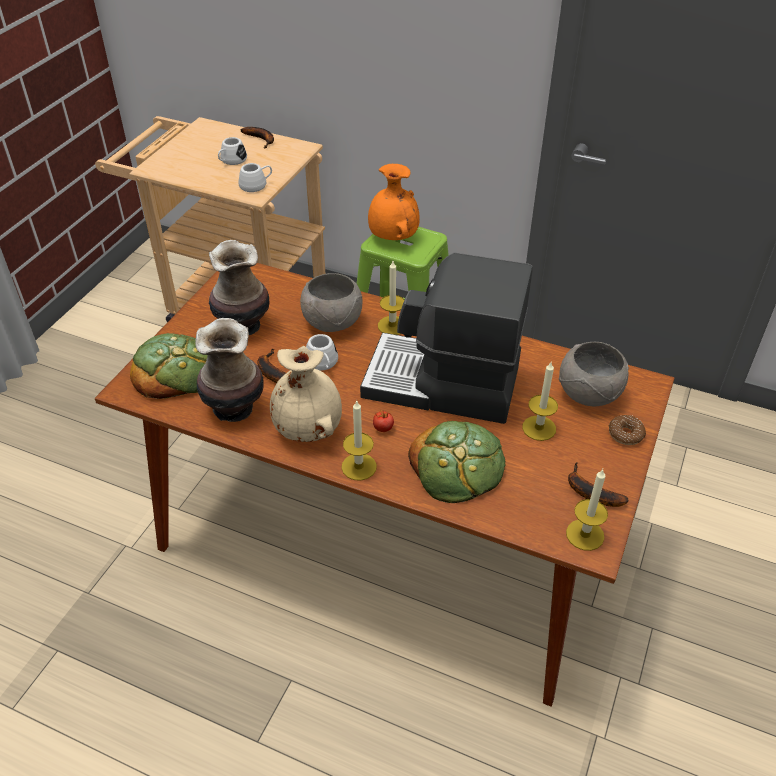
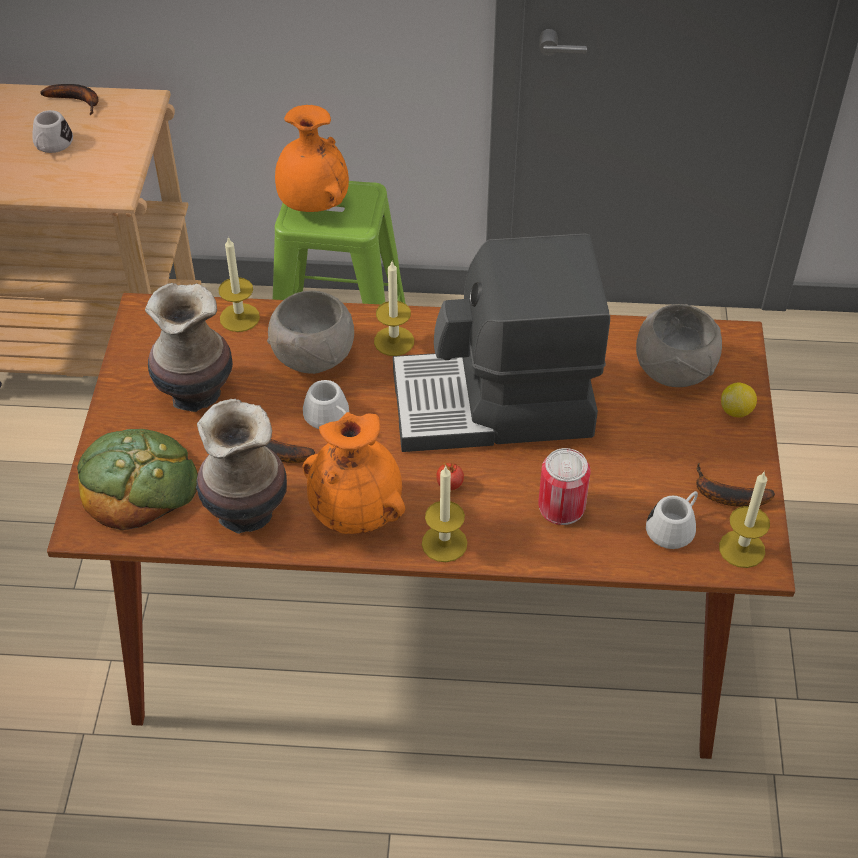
camera: 20 degrees left, 5 degrees up
(256, 185) = (109, 177): white mug -> white mug (674, 527)
(309, 428) = (357, 511): beige vase -> orange vase
(457, 465) = (561, 507): bread -> can
(539, 428) = (635, 431): candle -> candle (239, 317)
(625, 434) = (736, 411): donut -> lemon

